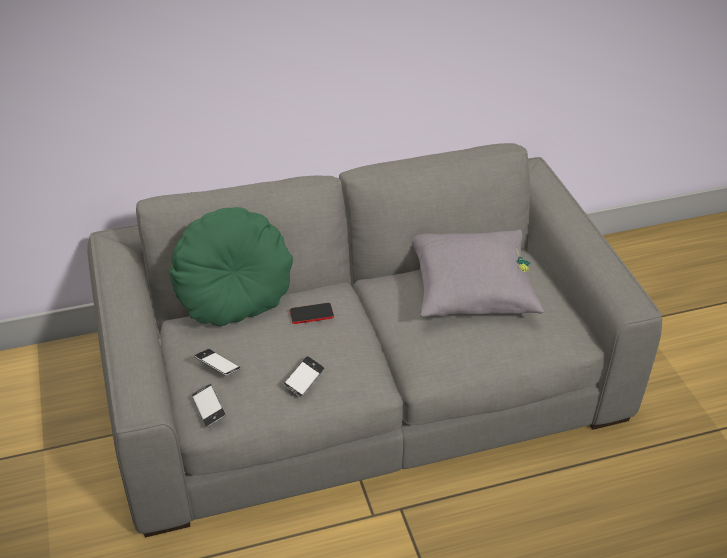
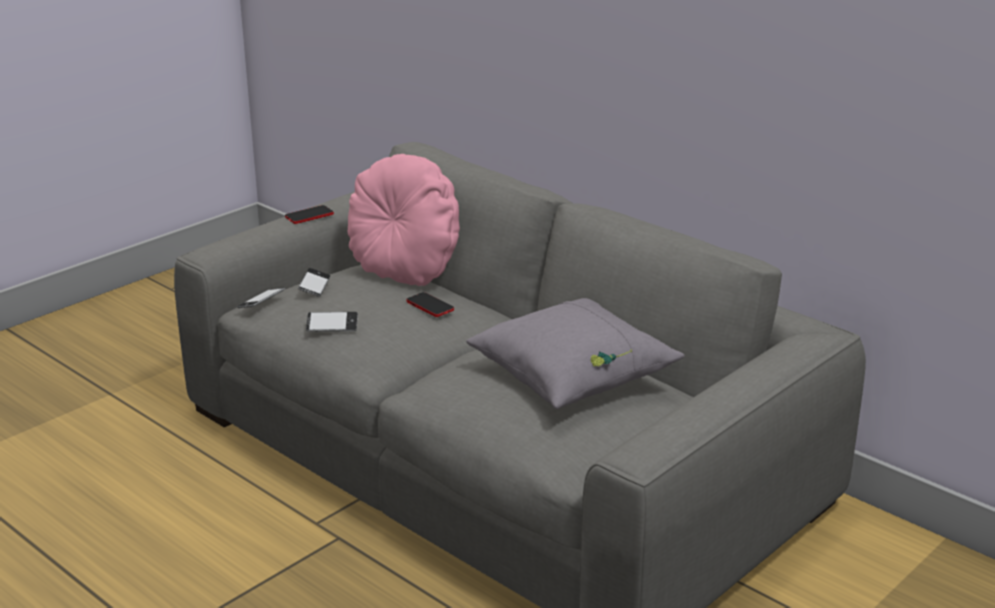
camera: 60 degrees right, 15 degrees down
(129, 317) = (309, 216): none -> phone
(236, 307) = (405, 274): green pillow -> pink pillow

